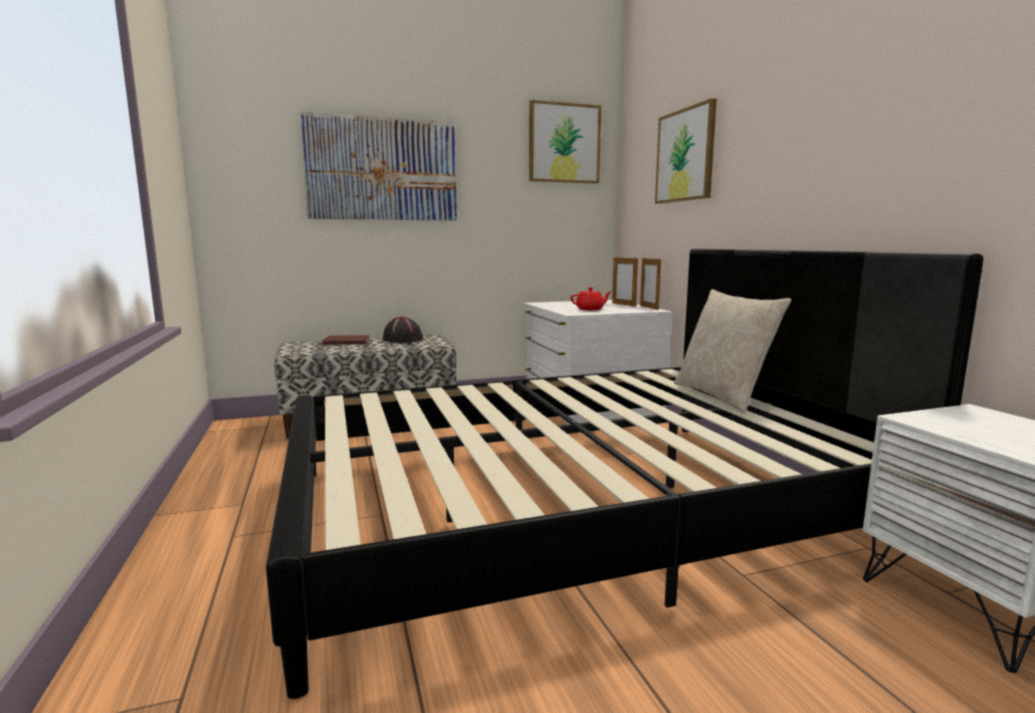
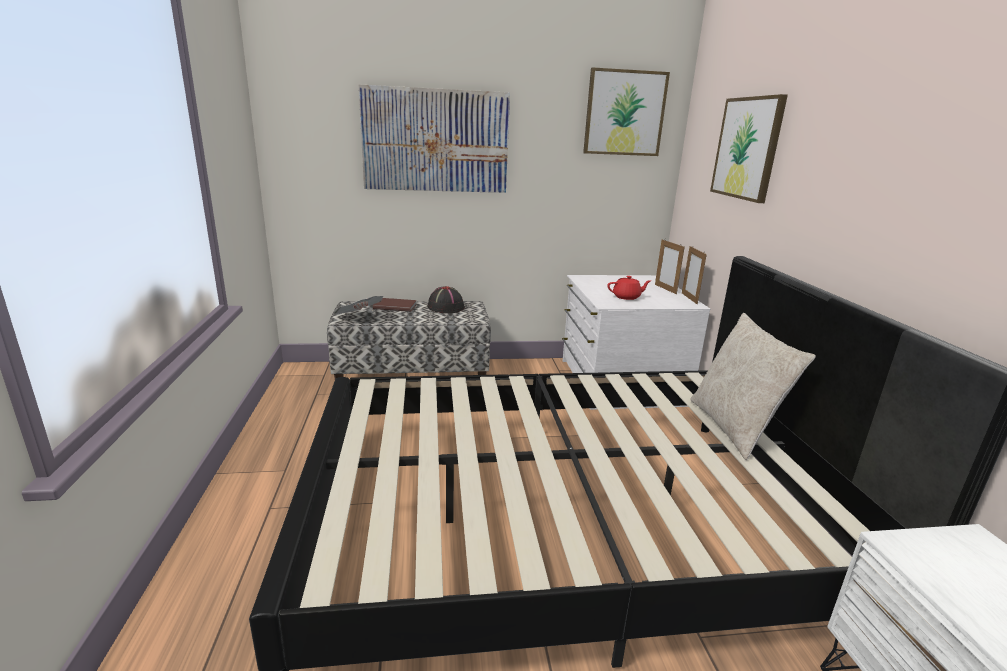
camera: 10 degrees right, 10 degrees up
(309, 351) = (359, 318): none -> newspaper

